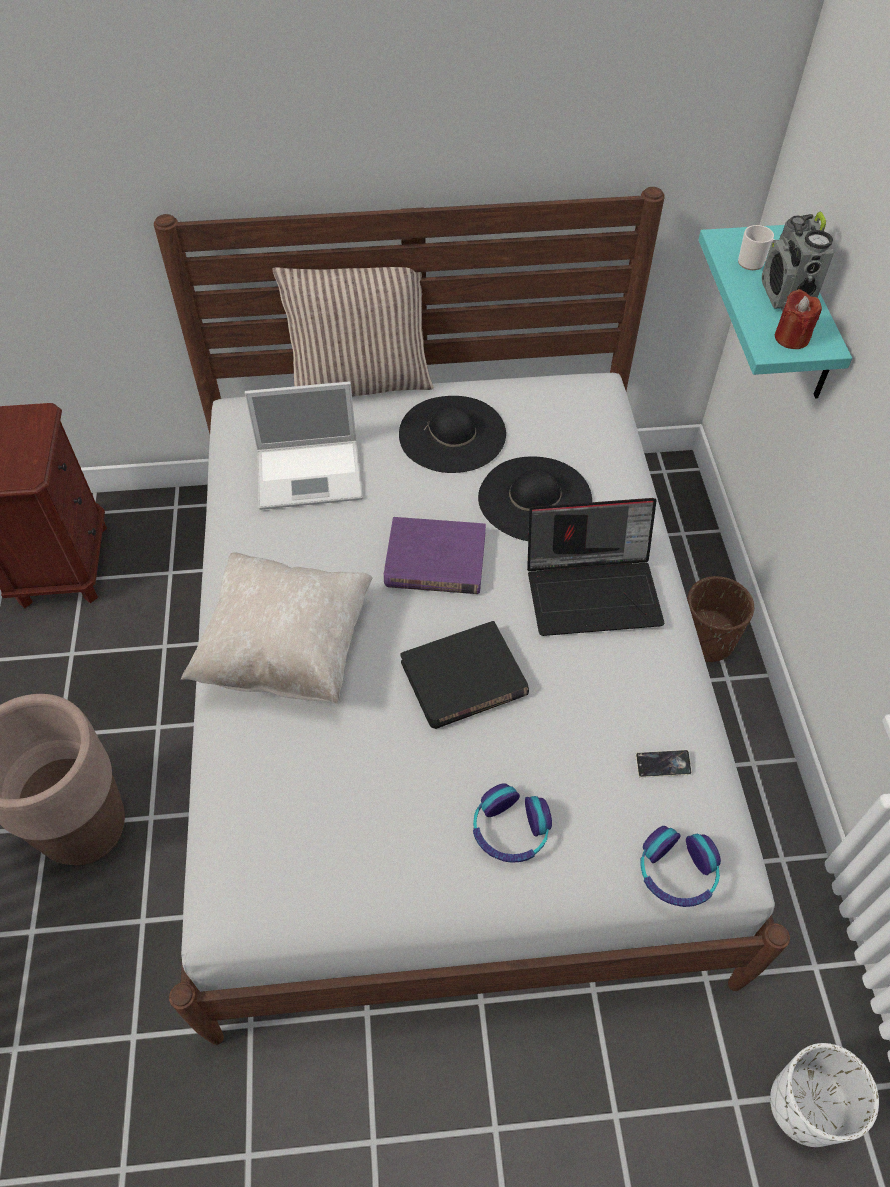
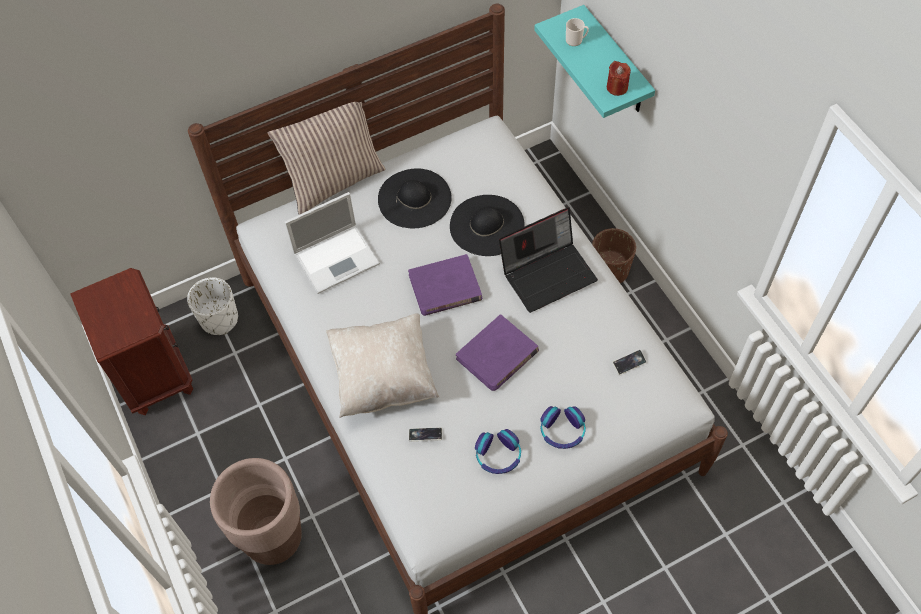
camera: 20 degrees left, 5 degrees up
(301, 755) = (425, 435): none -> phone
(464, 679) = (497, 355): black book -> purple book
(677, 872) = (659, 418): headphones -> headphones (498, 455)
(786, 296) = (603, 59): radio -> none
(806, 1106) = (762, 520): white planter -> white planter (219, 319)

